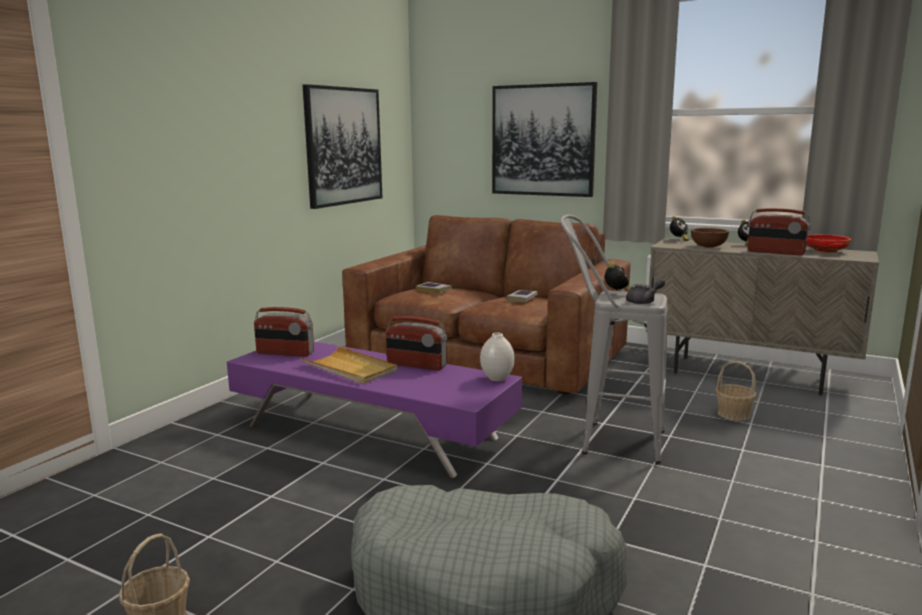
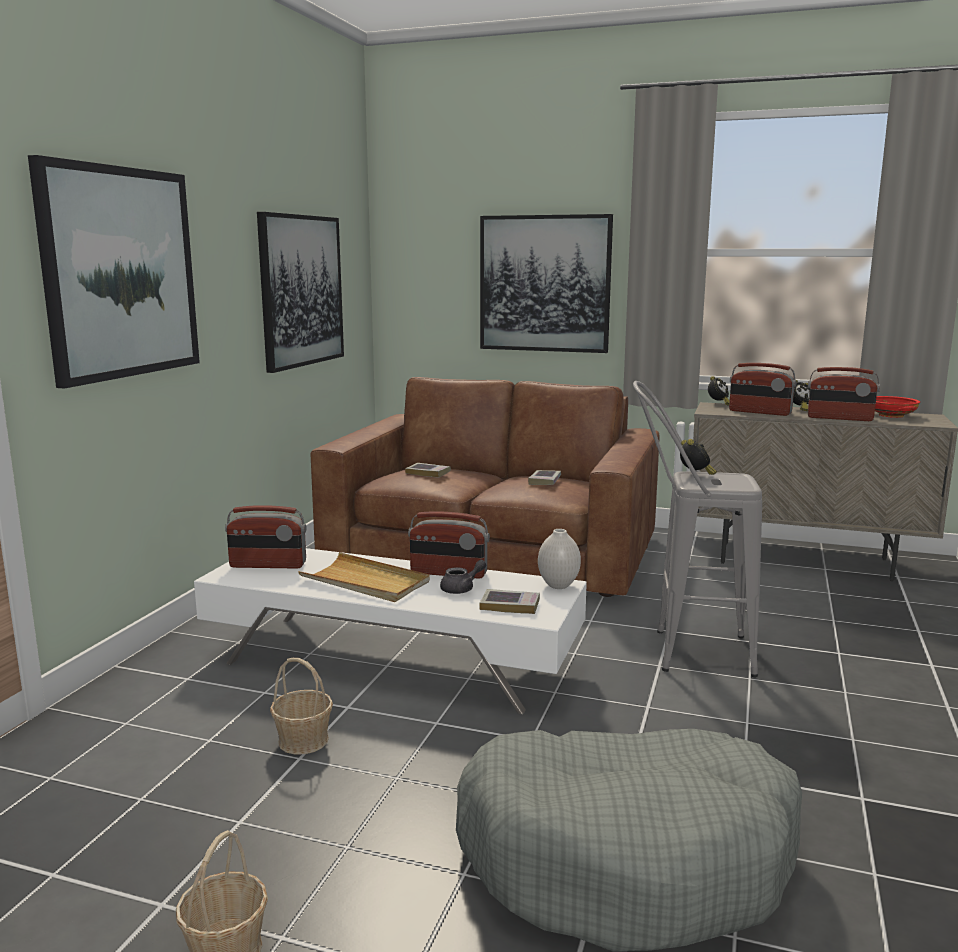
camera: 10 degrees left, 0 degrees up
(180, 129) = (121, 273): none -> picture
(373, 431) = (394, 660): purple coffee table -> white coffee table
(449, 391) = (510, 605): none -> book
(644, 302) = (735, 485): grey teapot -> grey teapot (462, 589)
(708, 246) = (759, 412): brown bowl -> radio
(733, 414) = (809, 610): basket -> basket (303, 740)

